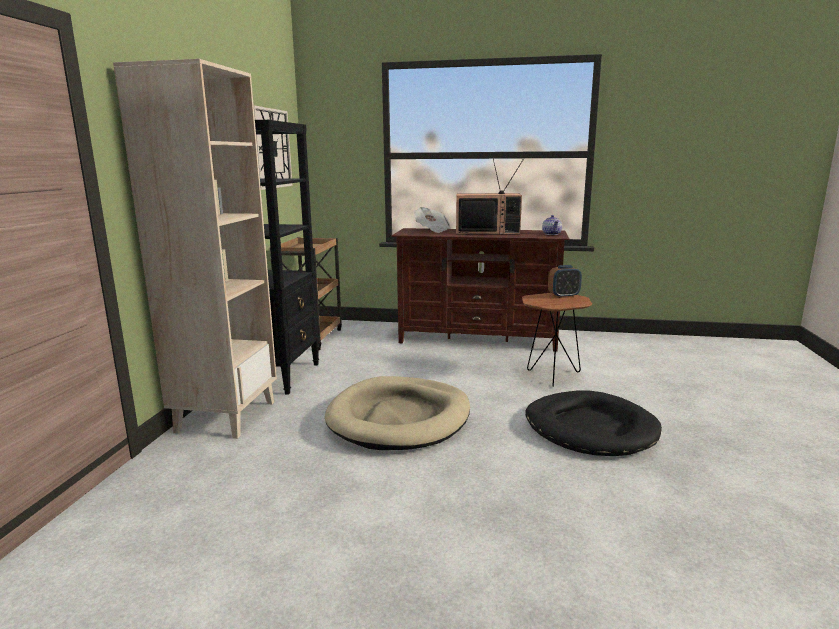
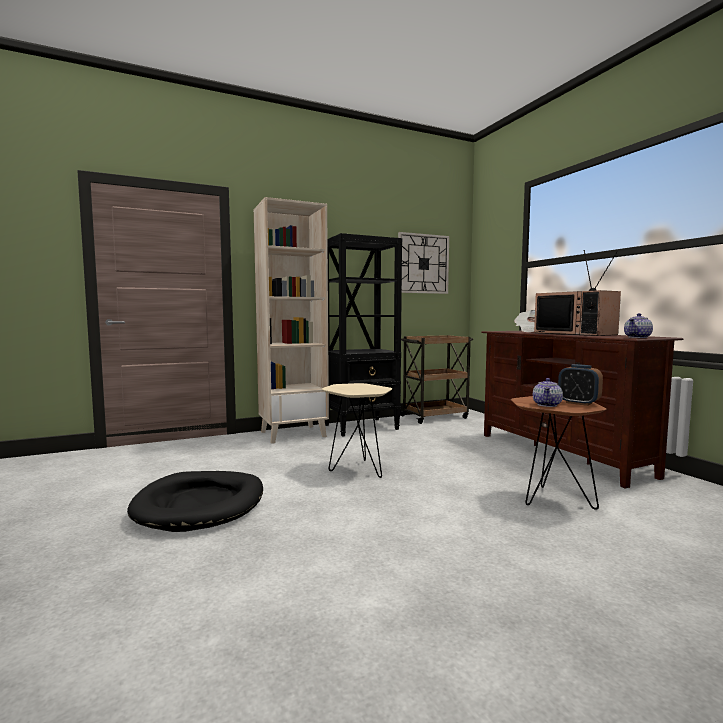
camera: 55 degrees right, 10 degrees down
(399, 418) = (357, 469): beige dog bed -> beige side table
(559, 303) = (547, 405): none -> teapot
(590, 428) = (464, 542): black dog bed -> black dog bed (200, 504)

